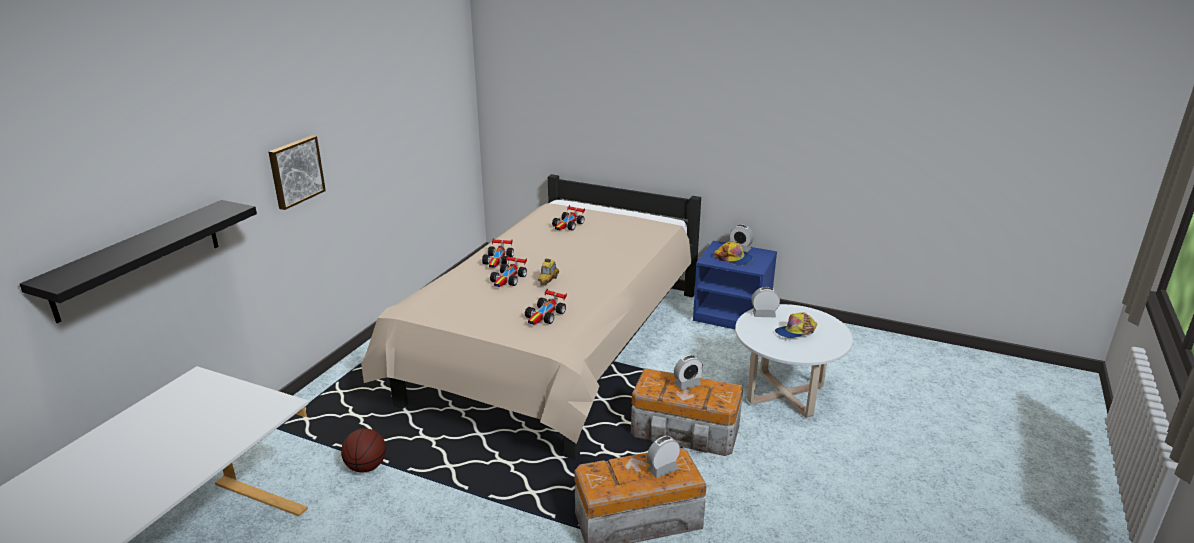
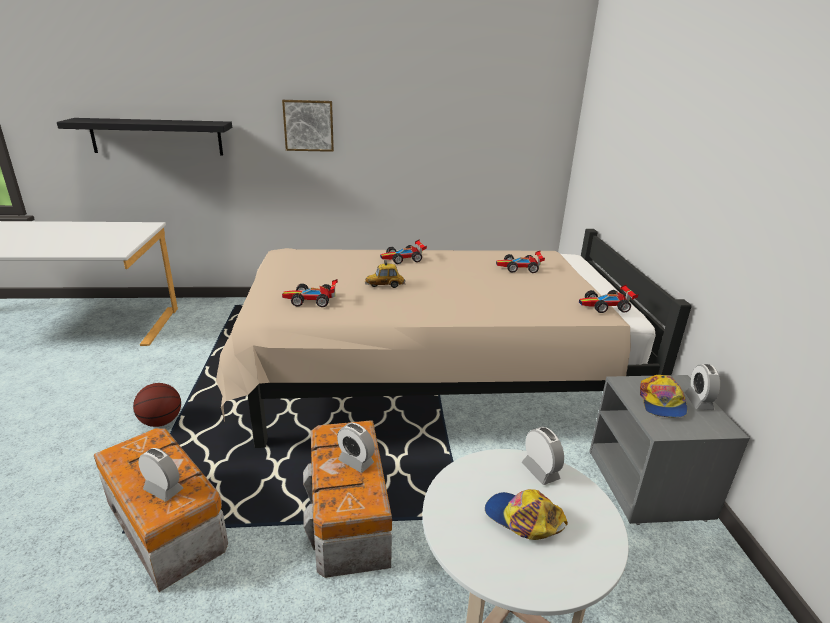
camera: 60 degrees right, 0 degrees up
(366, 467) = (204, 350): basketball -> basketball (161, 422)
(509, 279) = (370, 270): toy car -> toy car (606, 306)
(733, 315) = (650, 485): blue nightstand -> grey nightstand

